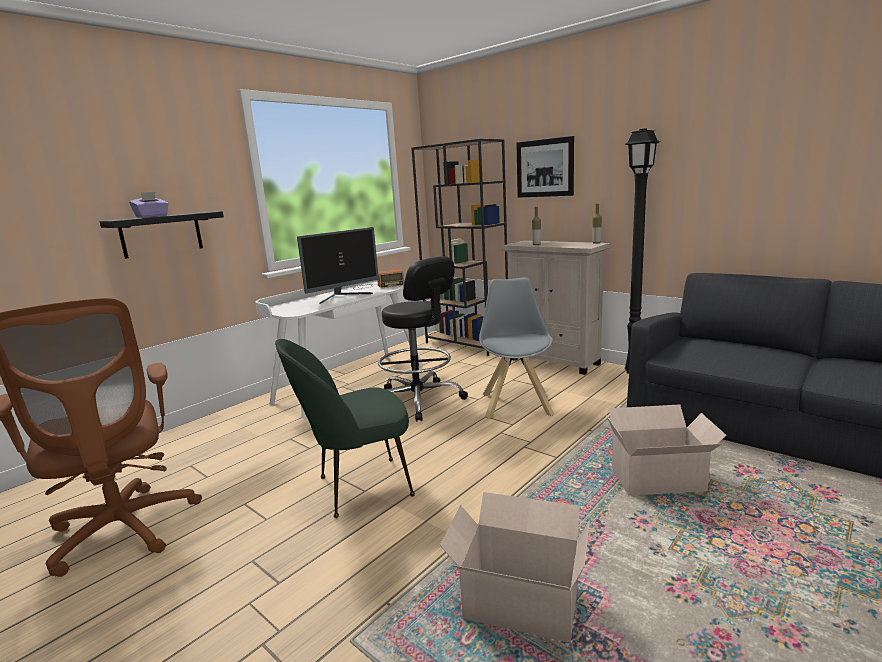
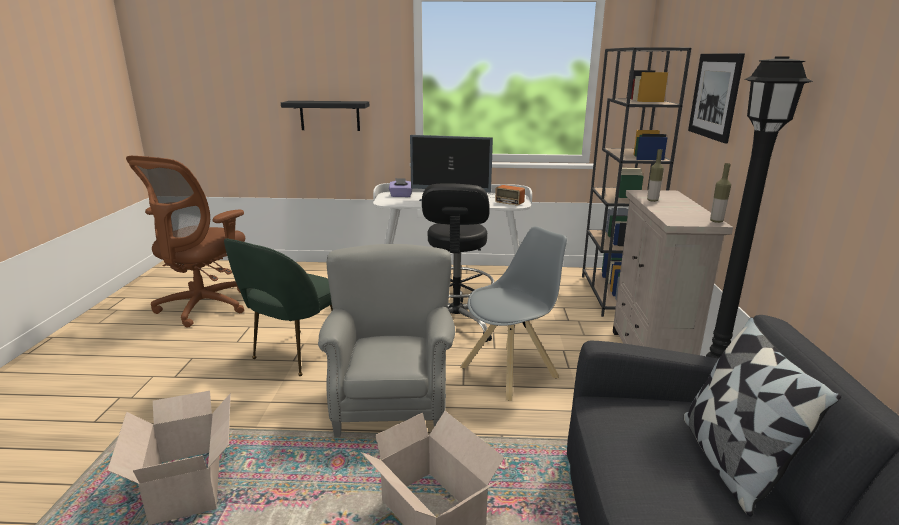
camera: 50 degrees right, 5 degrees up
(152, 216) = (318, 101): purple tissue box -> purple tissue box (401, 195)
(356, 489) = (293, 356): green chair -> green chair turned 90 degrees counterclockwise
(496, 457) = (391, 398): none -> grey armchair
(744, 346) = (730, 462): none -> pillow

